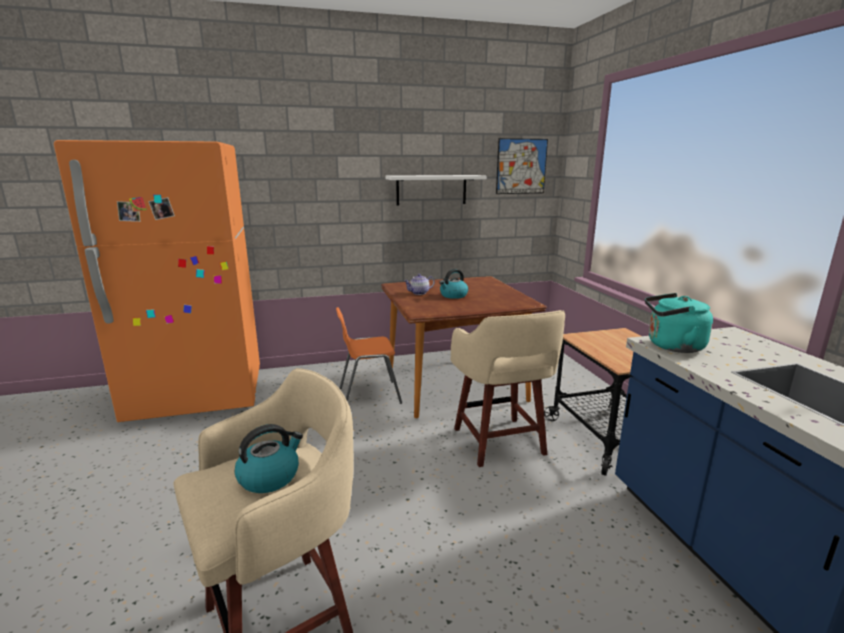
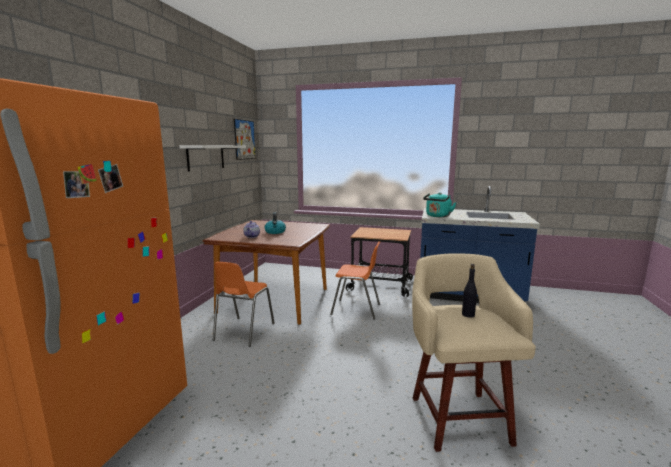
camera: 60 degrees left, 5 degrees down
(270, 477) = (468, 314): kettle -> black bottle
(500, 443) = (356, 309): beige stool -> orange chair

